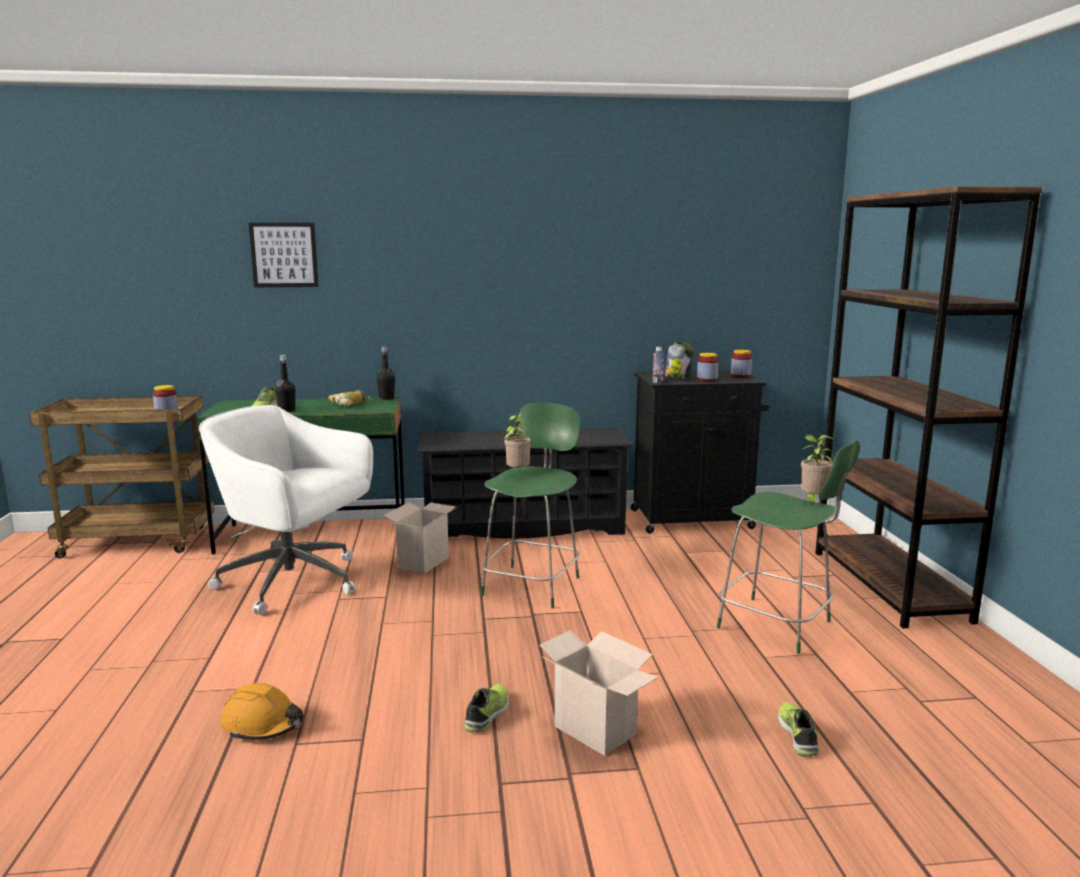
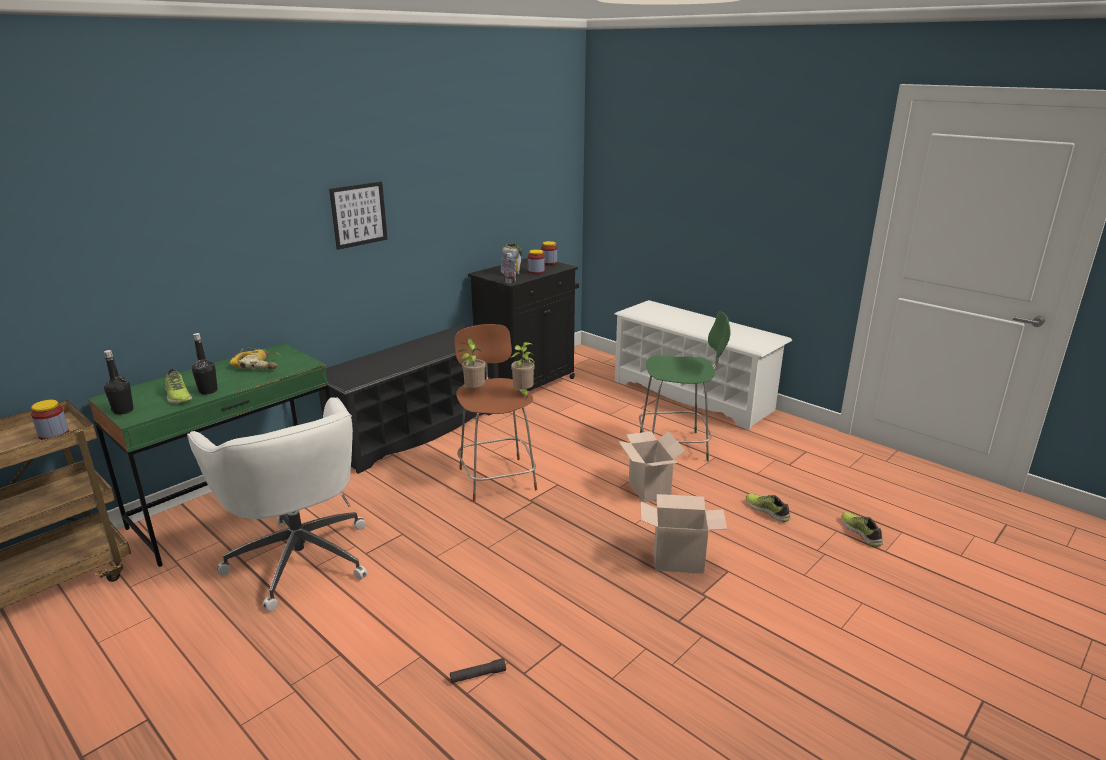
camera: 40 degrees left, 10 degrees up
(263, 724) = (477, 675): orange hard hat -> black flashlight
(284, 255) = (137, 216): picture -> picture (358, 215)
(295, 582) = (300, 556): white office chair -> white office chair turned 105 degrees counterclockwise
(386, 398) = (276, 348): black bottle -> black bottle (123, 411)
(423, 562) = (383, 492): cardboard box -> cardboard box (647, 489)
(488, 714) = (608, 583): shoe -> shoe (861, 532)
(533, 585) = (496, 477): green stool -> brown stool
(812, 501) = (685, 356): potted plant -> potted plant (523, 393)
(888, 585) = (693, 395): brown bookcase -> white shoe rack

